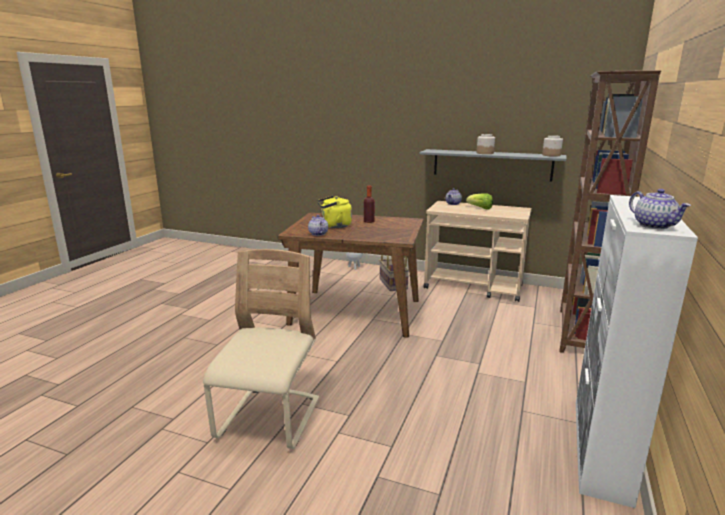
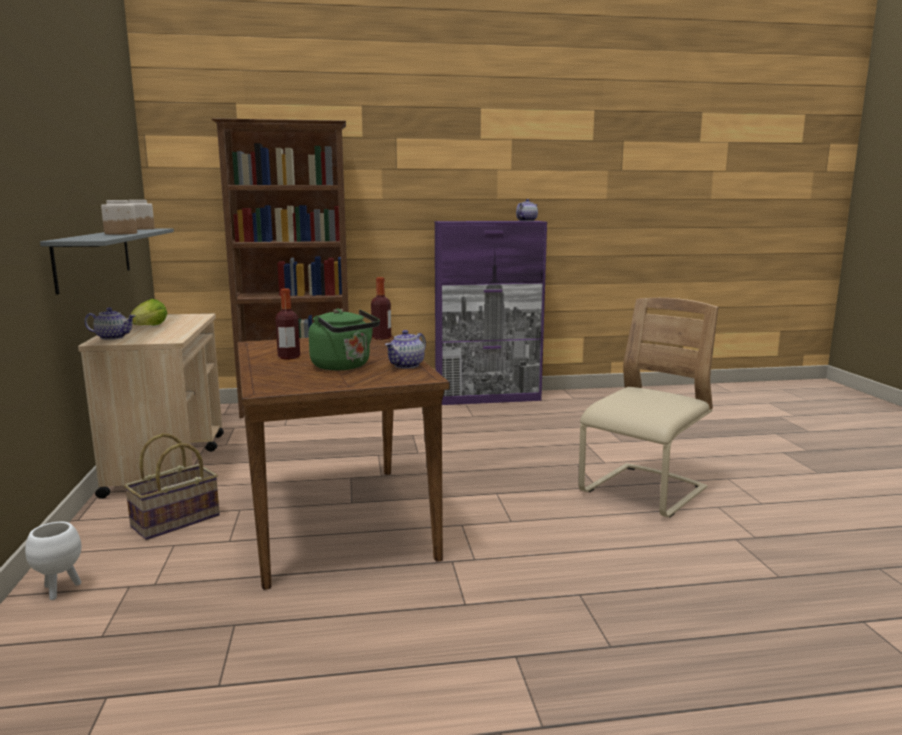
camera: 120 degrees left, 5 degrees down
(269, 420) = (643, 492): beige chair -> beige chair turned 150 degrees clockwise
(334, 226) = (344, 366): yellow kettle -> green kettle
(396, 239) = (381, 338): none -> bottle
(600, 449) = (488, 398): white cabinet -> purple cabinet

